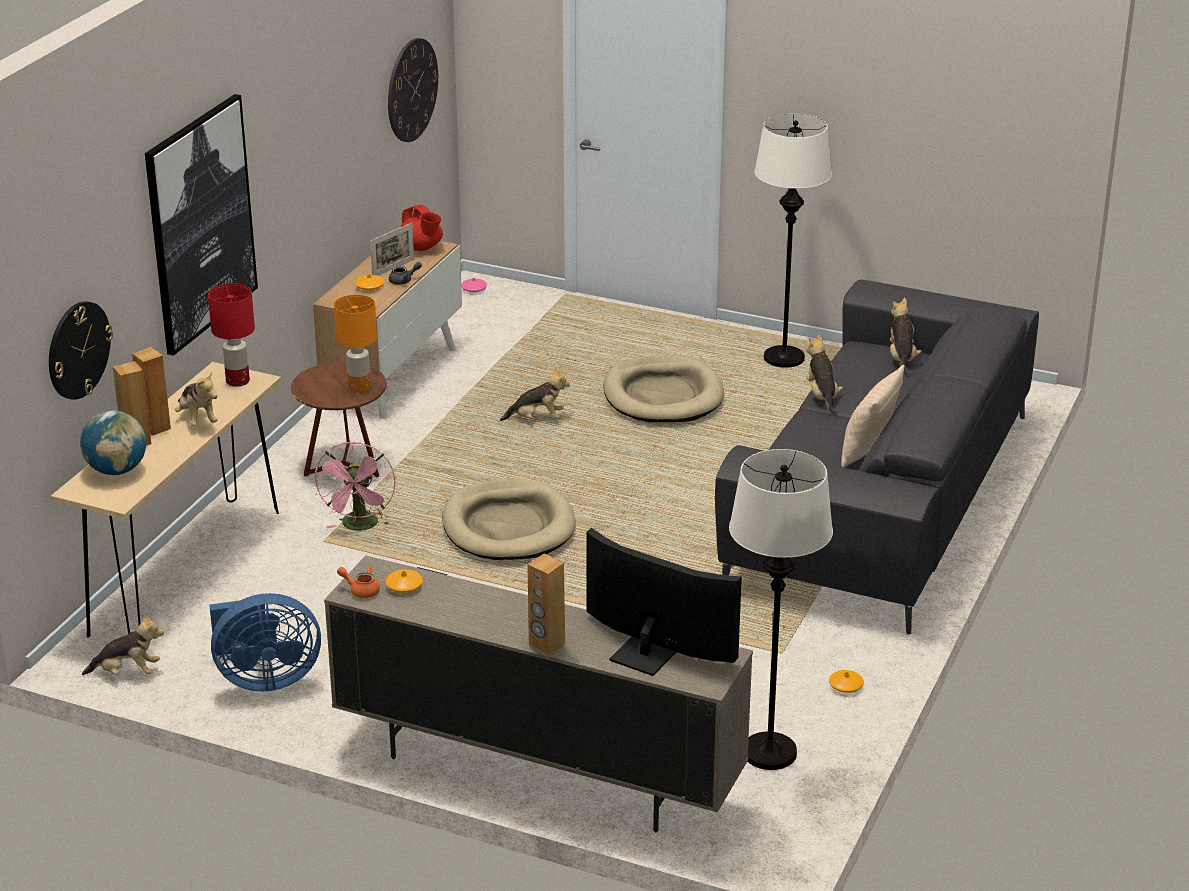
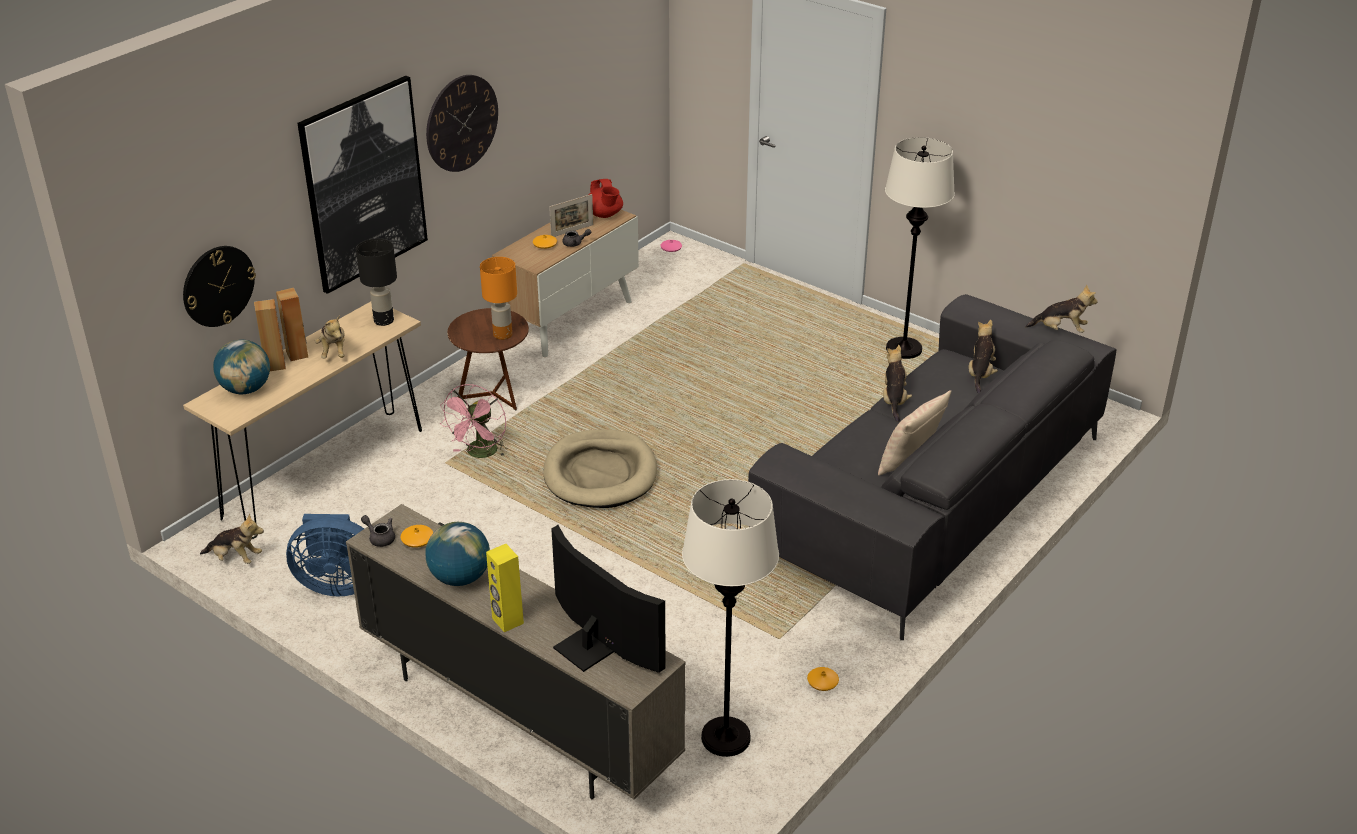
camera: 15 degrees right, 5 degrees up
(238, 381) = (384, 320): red table lamp -> black table lamp
(361, 590) = (380, 538): orange teapot -> grey teapot
(412, 90) = (616, 78): wall clock -> wall clock (461, 123)
(472, 613) = (460, 577): none -> globe
(537, 419) = (669, 376): plush toy -> plush toy (1060, 330)
(546, 644) = (507, 621): brown speaker -> yellow speaker
(663, 395) = (784, 370): beige dog bed -> none

